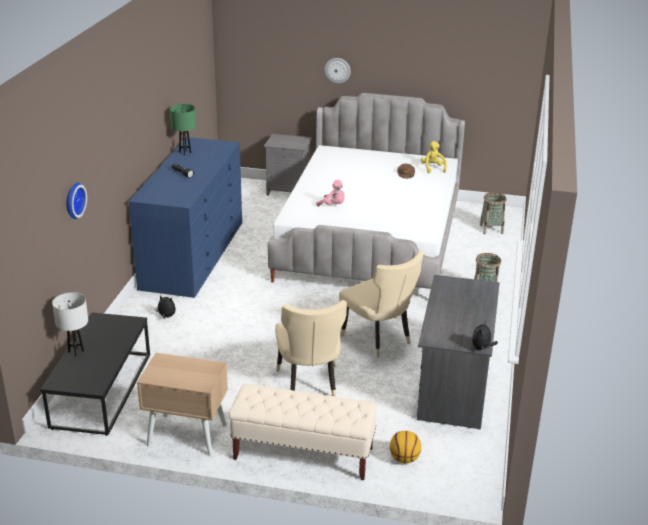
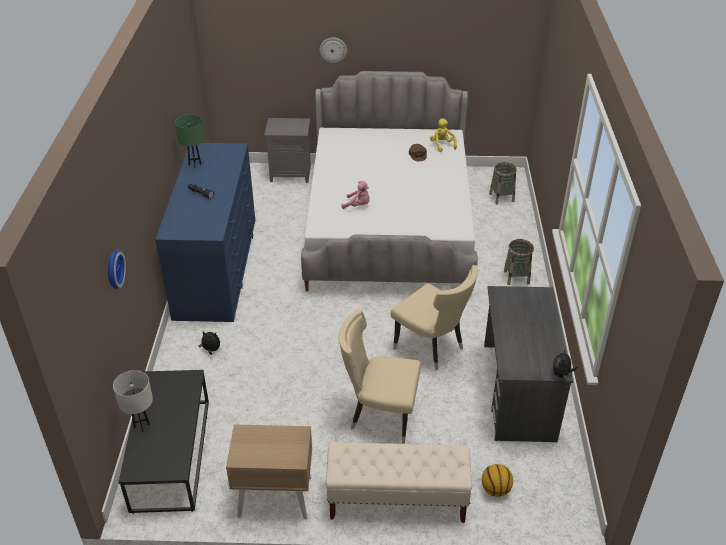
camera: 10 degrees left, 10 degrees up
(309, 385) = (379, 415): beige chair -> beige chair turned 120 degrees clockwise

